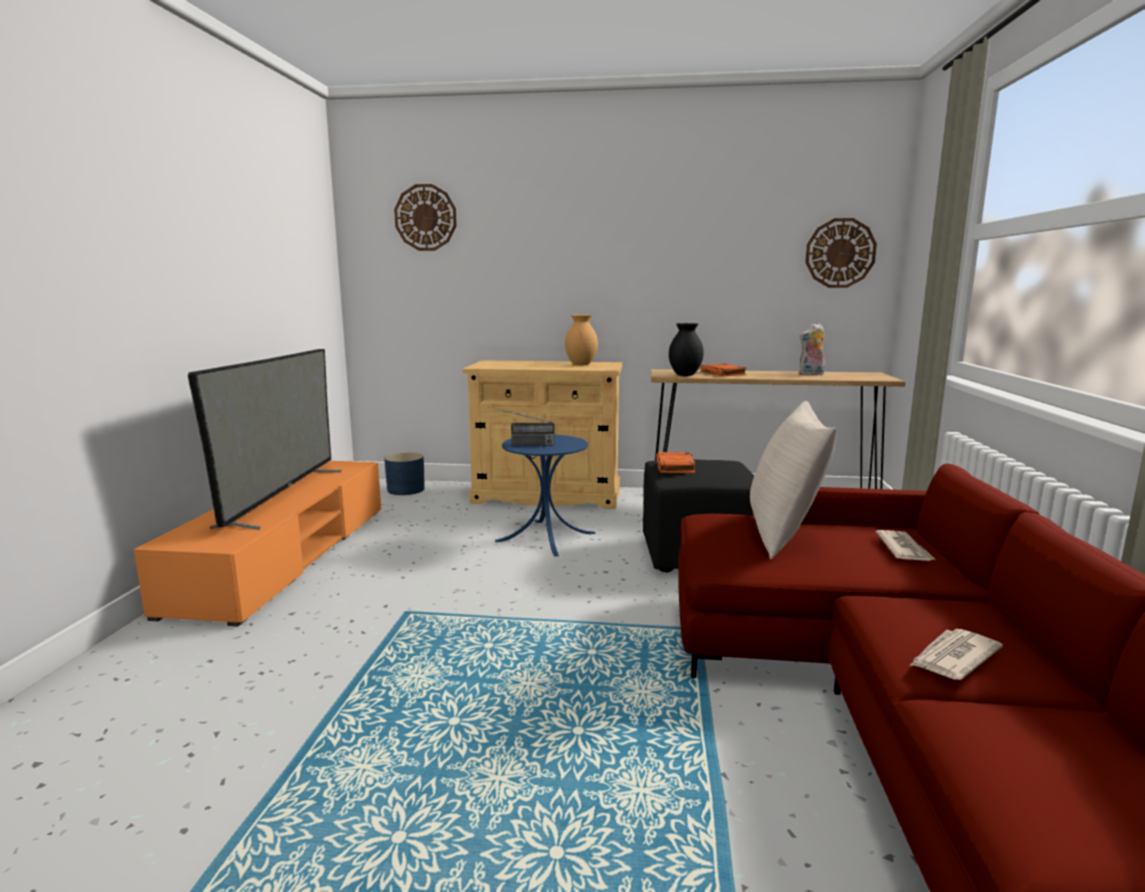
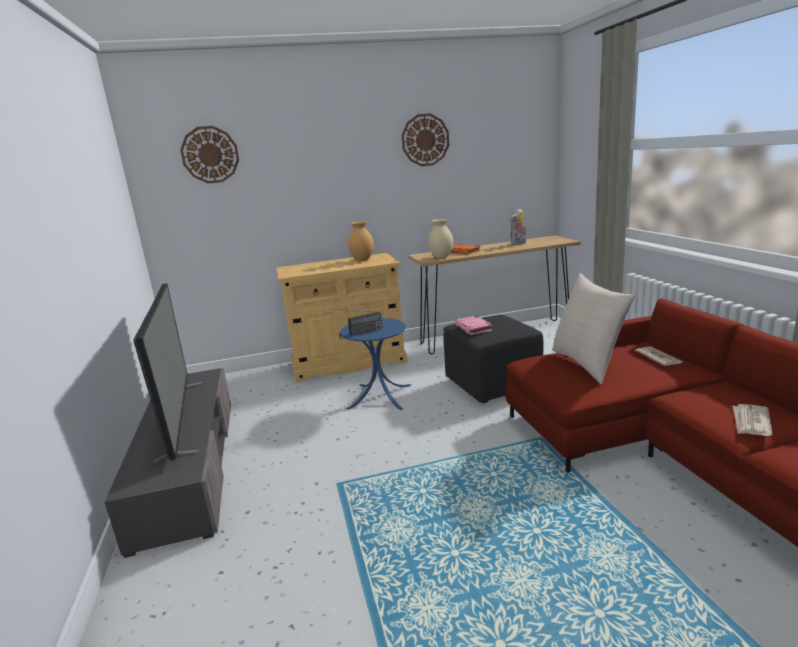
camera: 20 degrees left, 5 degrees up
(286, 556) = (189, 465): orange tv stand -> grey tv stand
(406, 490) = (232, 382): blue planter -> none
(675, 467) = (473, 328): orange book -> pink book
(685, 375) = (441, 257): black vase -> beige vase
(840, 253) = (522, 157): wall clock -> wall clock (425, 140)

